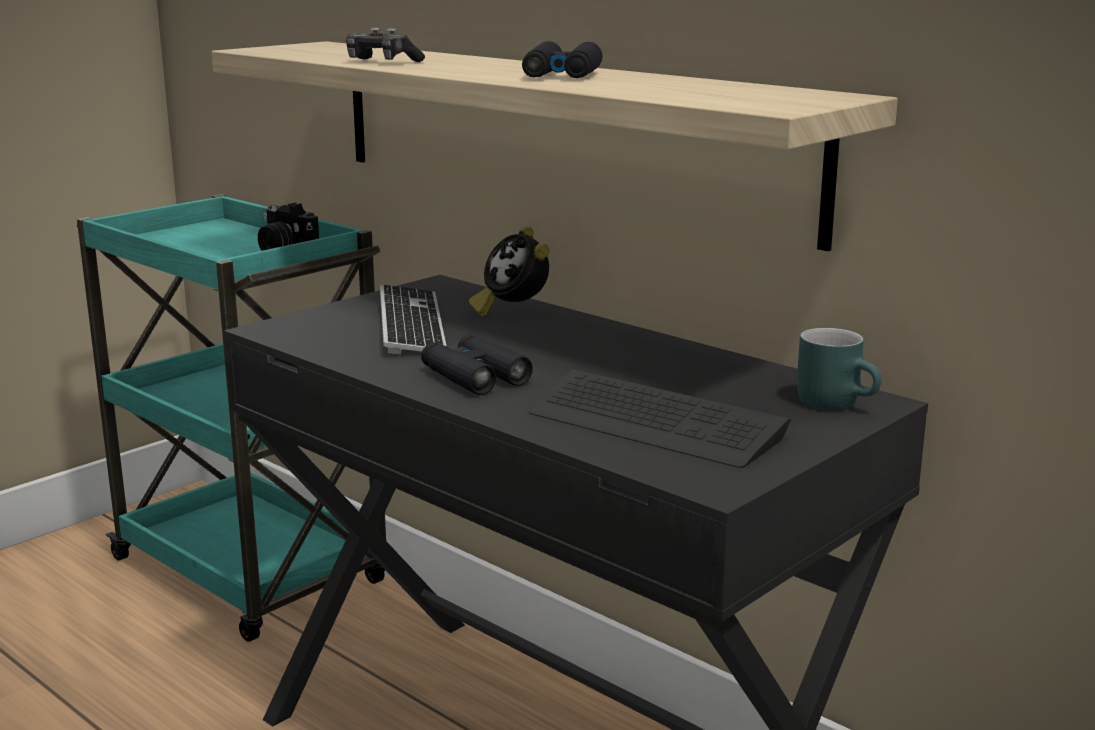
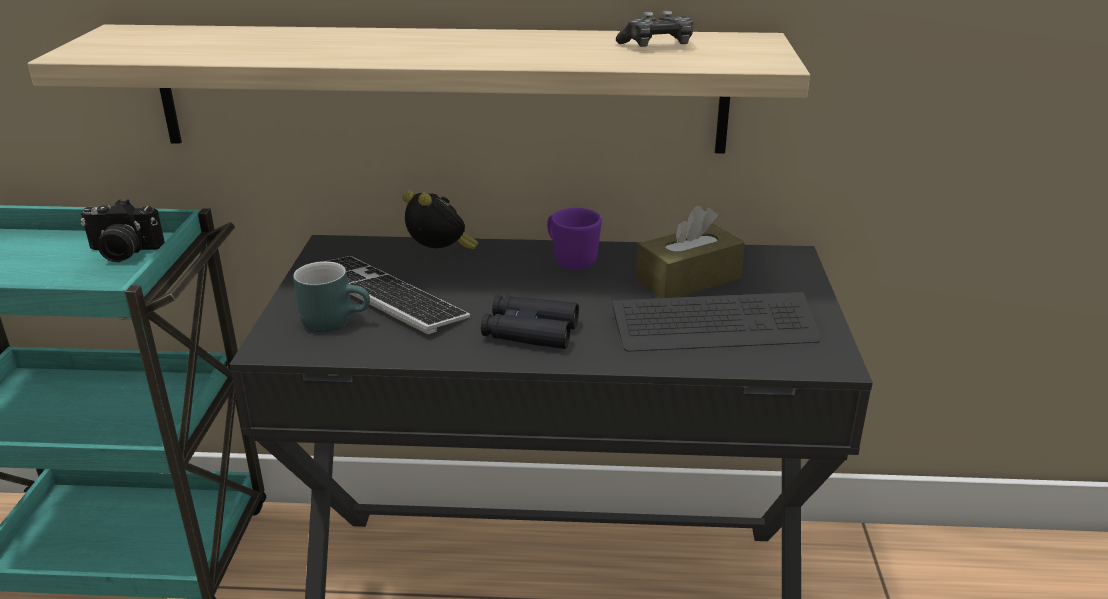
camera: 40 degrees left, 10 degrees up
(381, 62) = (285, 53): game controller -> game controller (657, 46)
(512, 311) = (440, 255): alarm clock -> alarm clock turned 150 degrees counterclockwise
(562, 75) = (501, 46): black binoculars -> none
(622, 343) = (570, 259): none -> purple mug
(709, 387) = (688, 279): none -> brown tissue box
(838, 403) = (775, 264): turquoise mug -> turquoise mug (335, 320)

